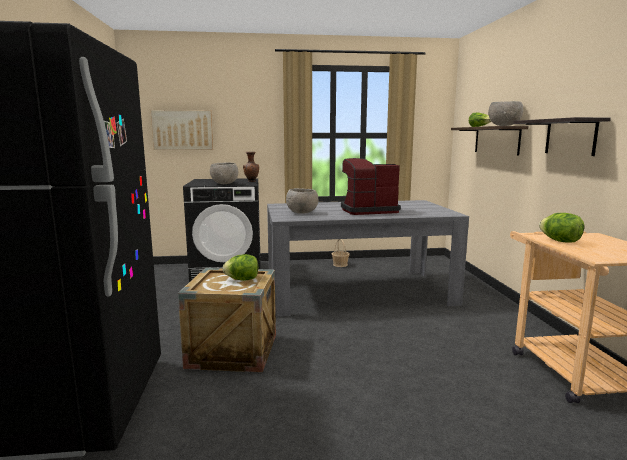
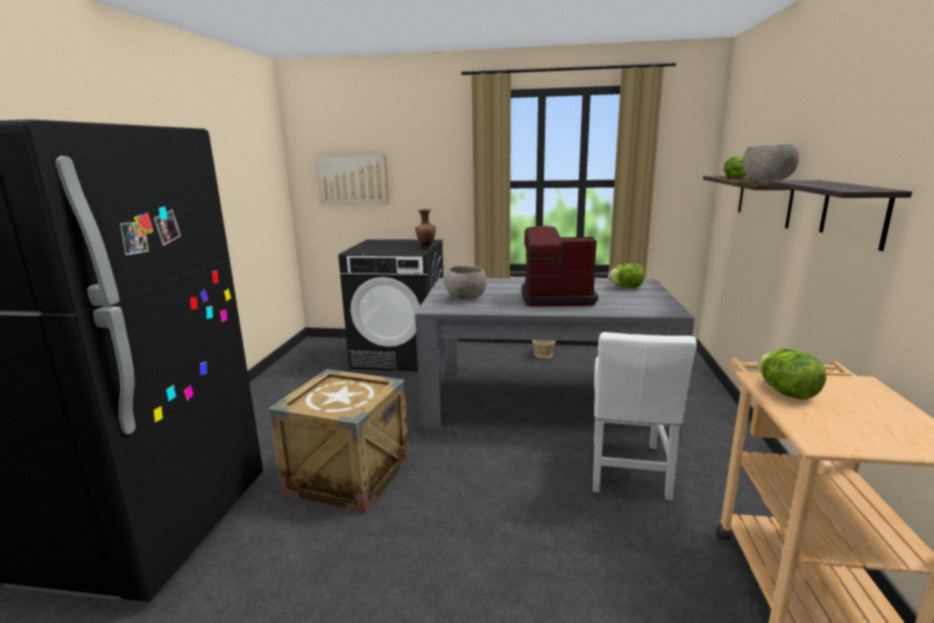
camera: 15 degrees right, 5 degrees up
(224, 184) = (389, 251): grey bowl -> none
(242, 279) = (356, 392): lettuce -> lettuce (626, 287)
(438, 326) = (628, 471): none -> white chair

